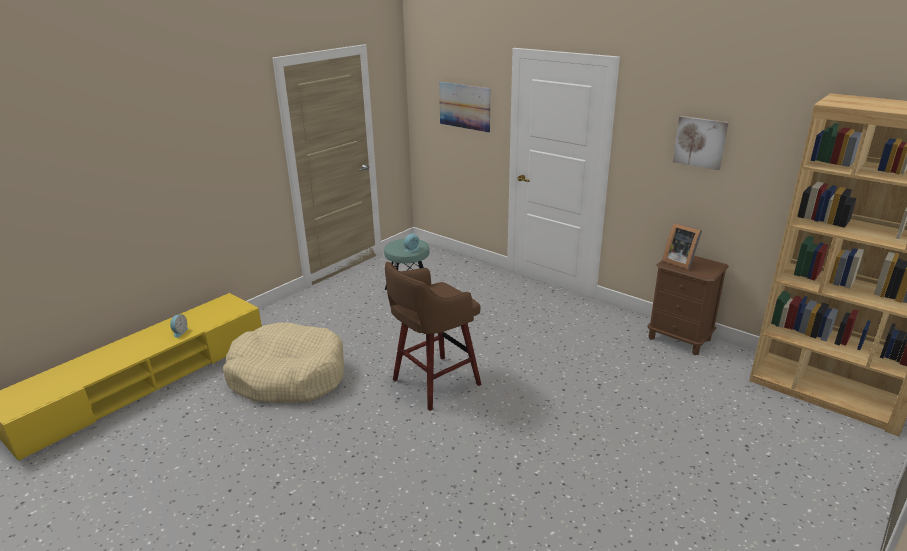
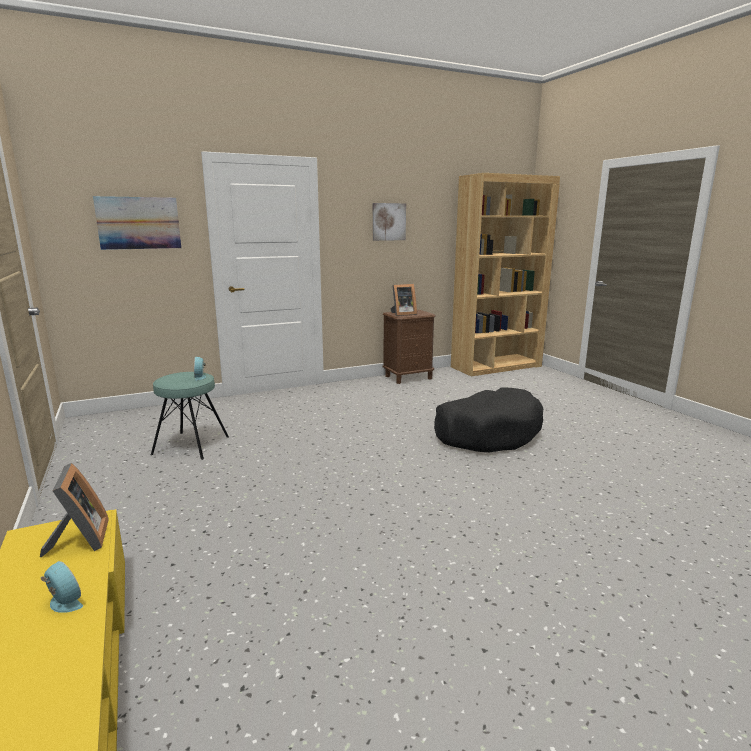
camera: 65 degrees left, 10 degrees down
(226, 313) = (80, 540): none -> picture frame
(288, 376) = (255, 557): beige dog bed -> none
(433, 383) = (374, 467): brown stool -> none
(565, 431) = (487, 433): none -> black dog bed

